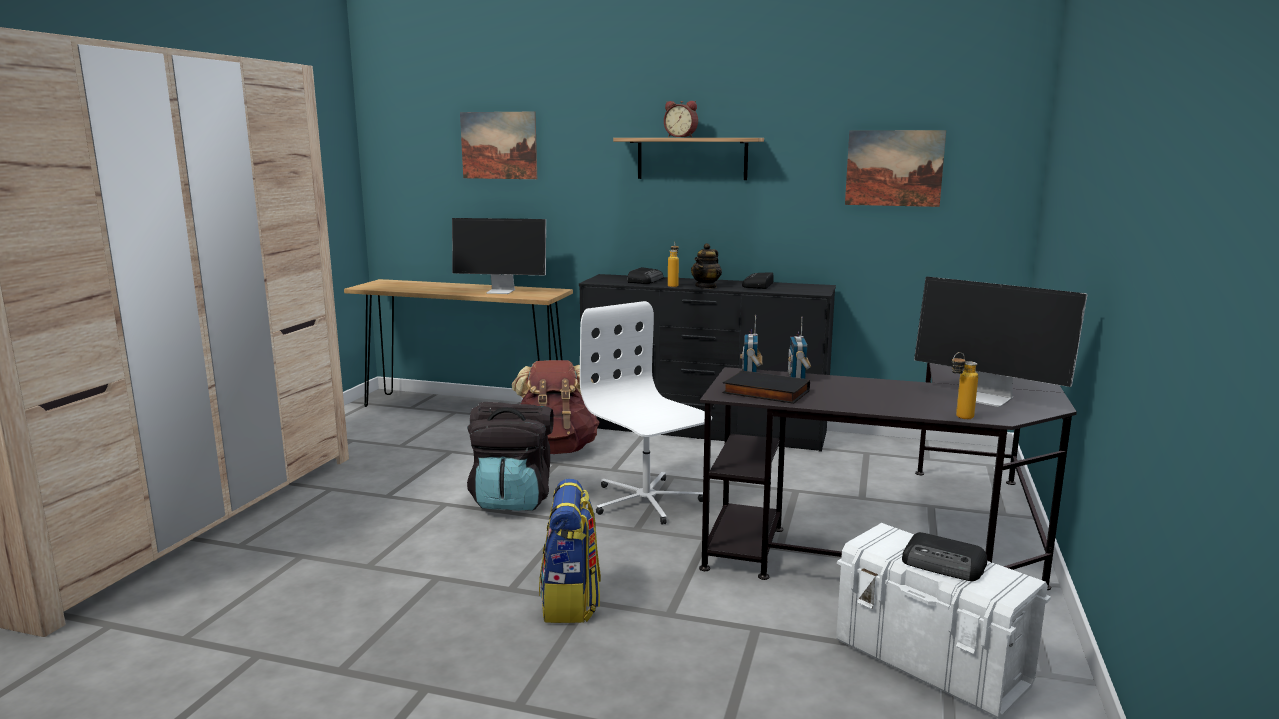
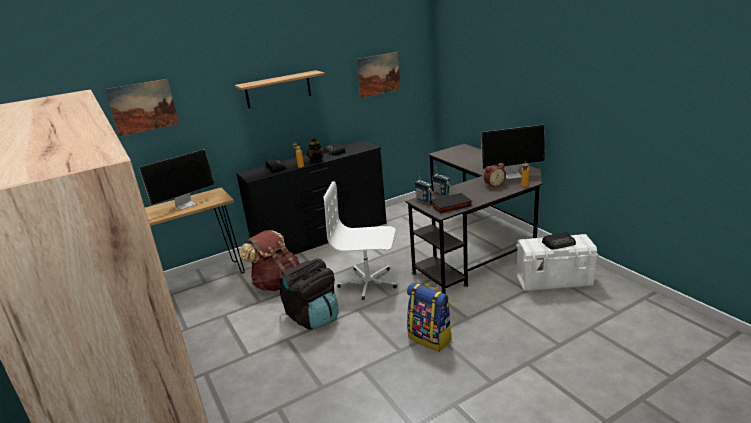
camera: 45 degrees left, 10 degrees up
(681, 137) = (276, 79): alarm clock -> alarm clock (493, 185)

